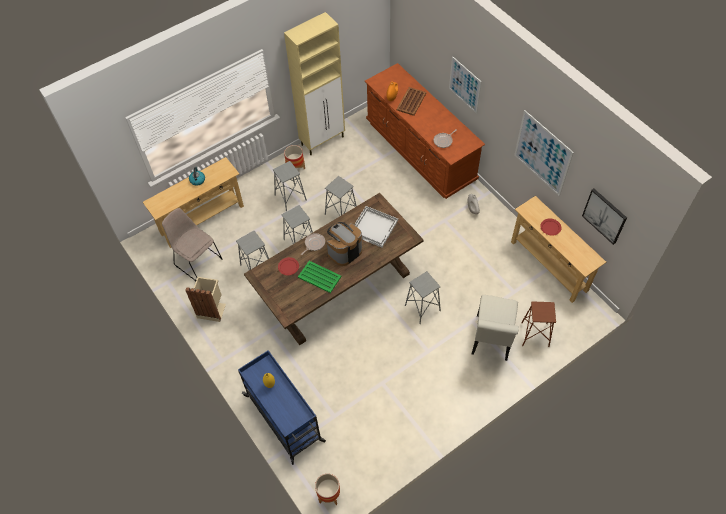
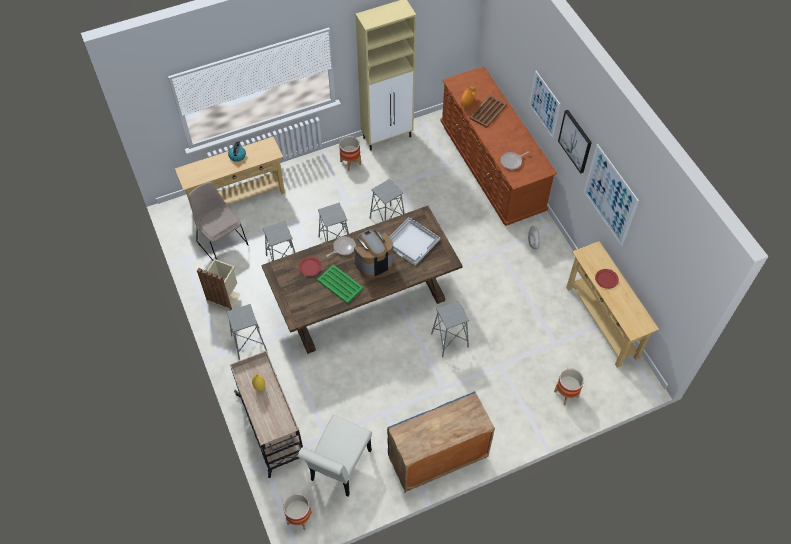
camera: 10 degrees right, 0 degrees up
(285, 419) = (273, 428): blue cart -> beige cart
(290, 198) = (337, 193): grey stool -> grey stool (248, 343)
(438, 415) = (437, 459): none -> blue cabinet
(491, 341) = (516, 391): white chair -> white chair (339, 469)
(534, 334) = (566, 394): brown stool -> planter
(604, 216) = (662, 277): picture -> picture (575, 141)

